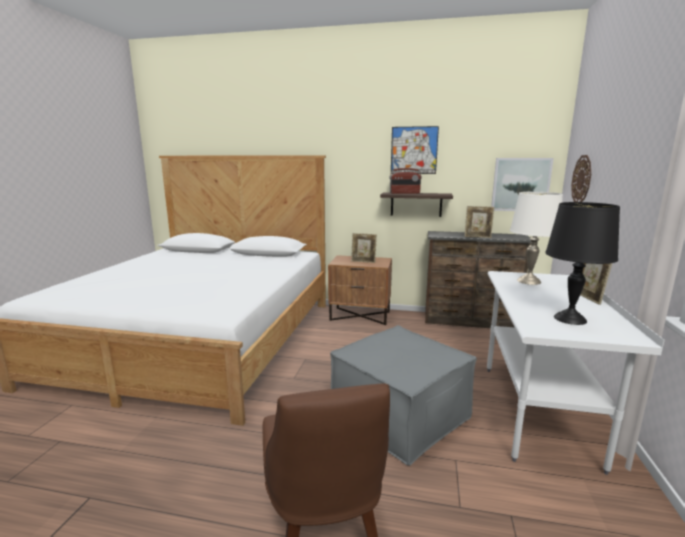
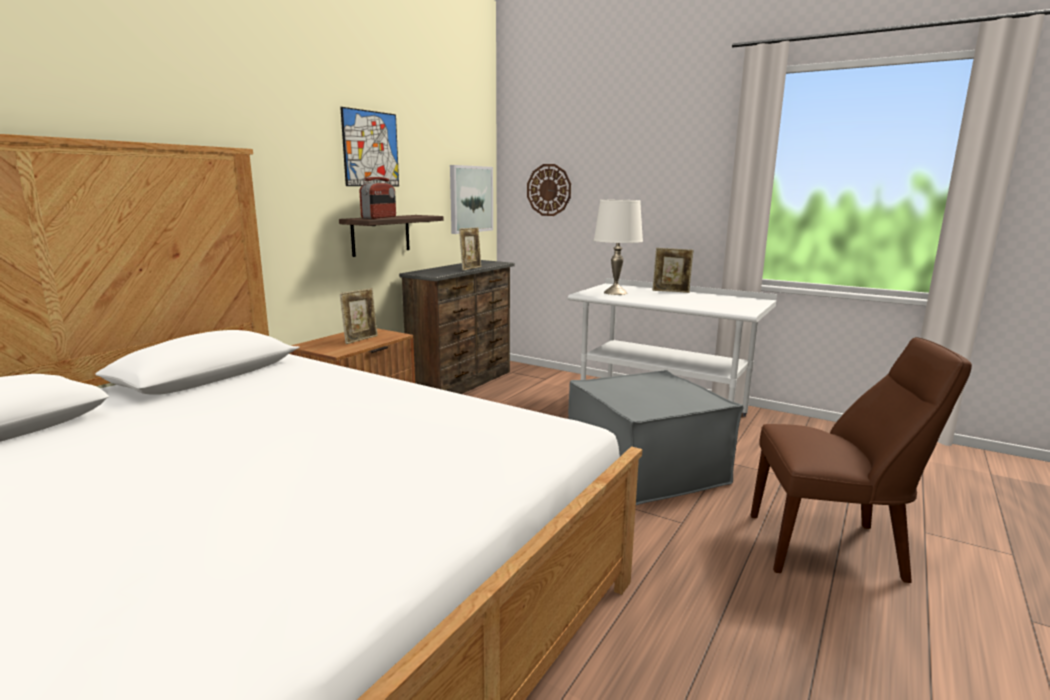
camera: 70 degrees left, 0 degrees up
(570, 319) = (720, 302): black table lamp -> none

